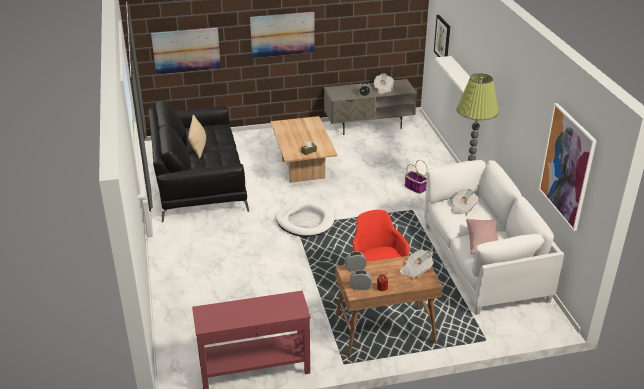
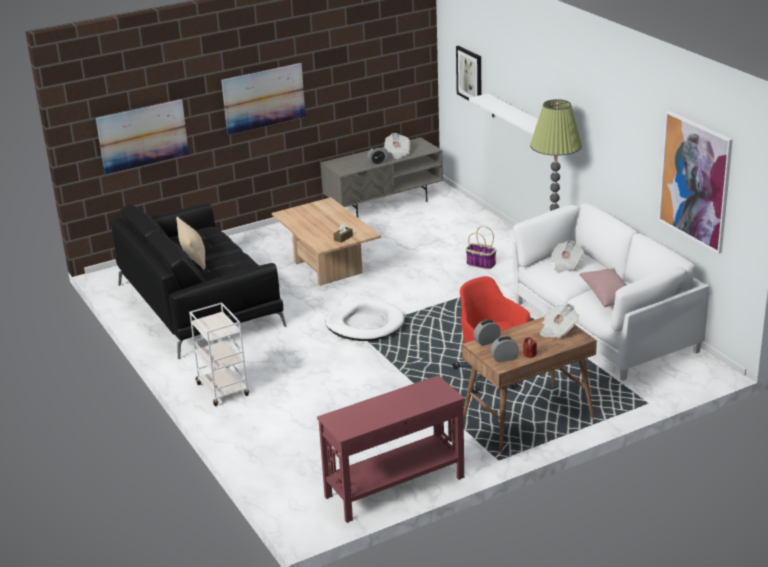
camera: 15 degrees left, 5 degrees down
(178, 255) = (223, 390): none -> white cart

